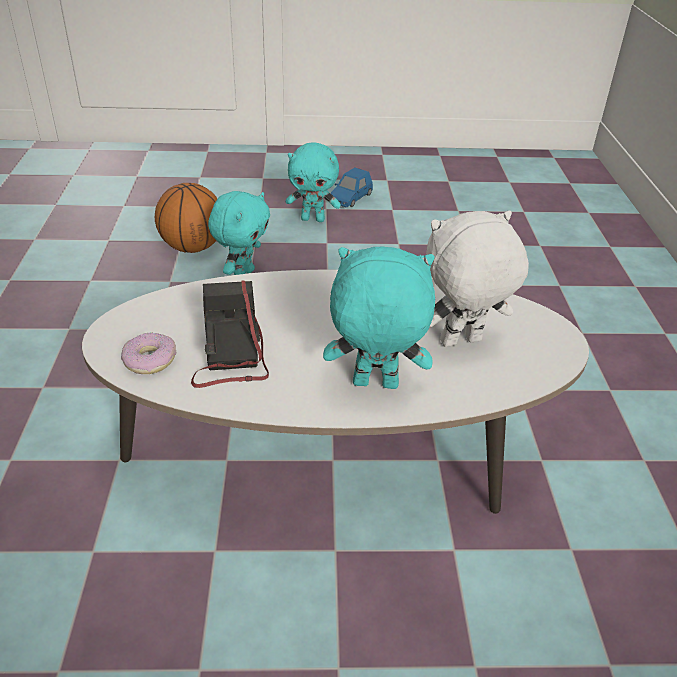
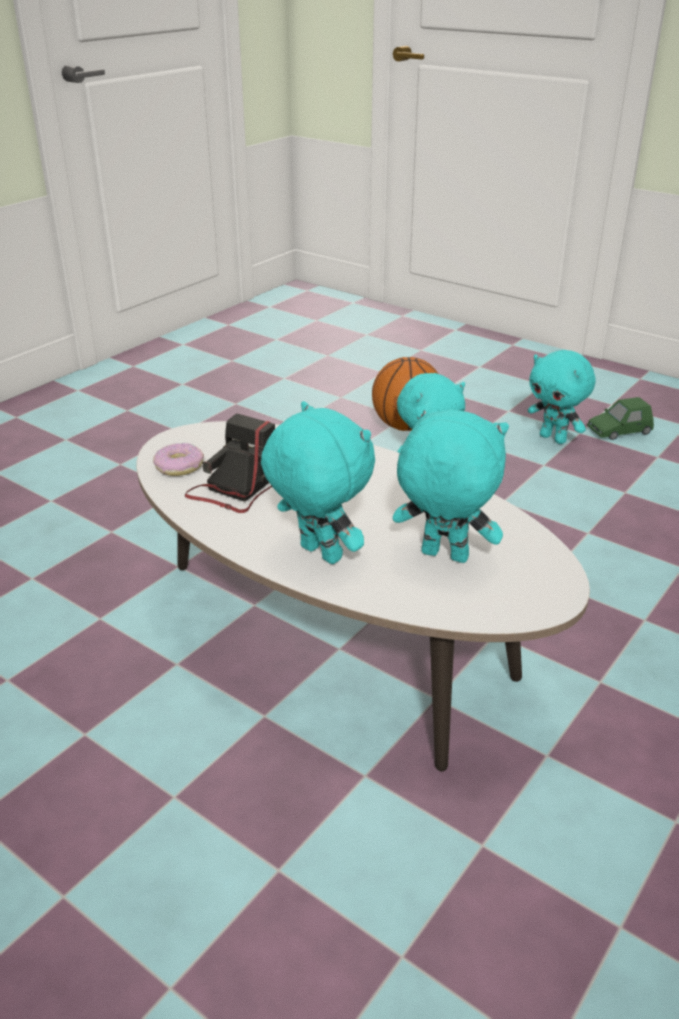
camera: 40 degrees right, 5 degrees down
(350, 198) = (619, 431): blue toy car -> green toy car
(461, 343) = (443, 557): white plush toy -> turquoise plush toy

